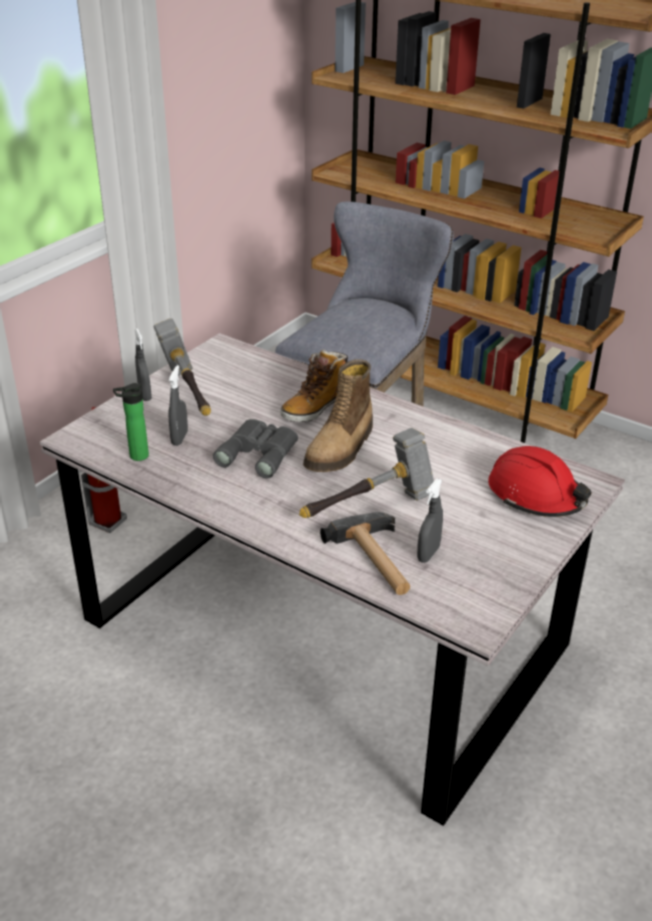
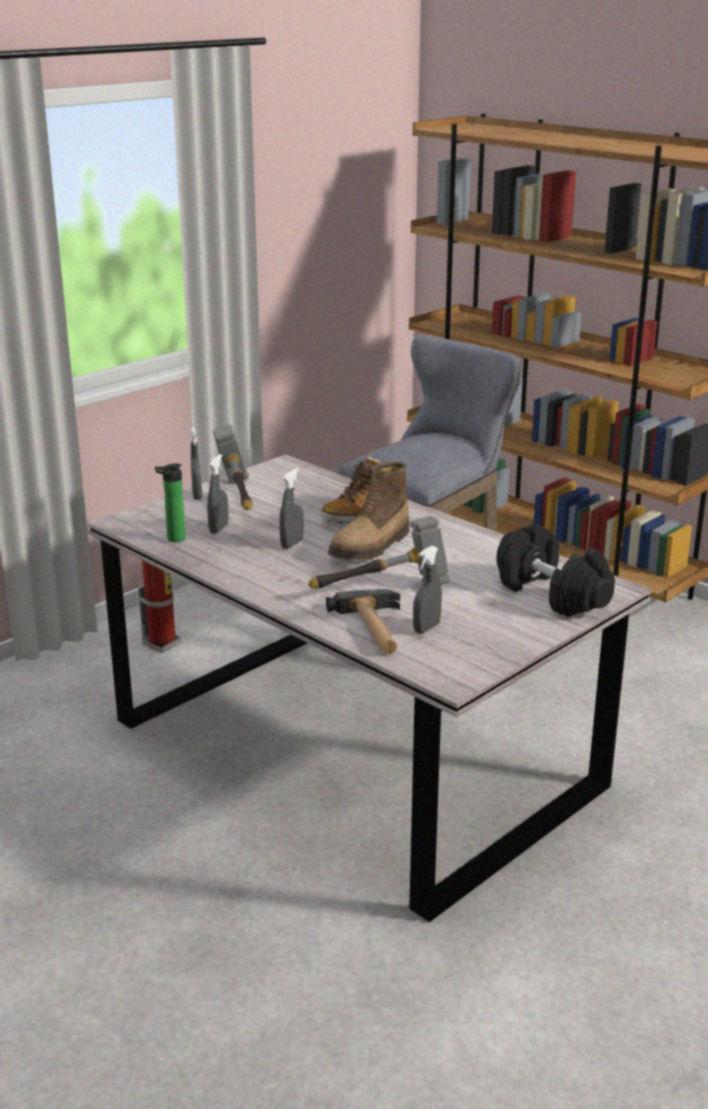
camera: 10 degrees right, 10 degrees down
(260, 452) = (292, 544): grey binoculars -> grey spray bottle
(536, 495) = (553, 594): red hard hat -> black dumbbell

